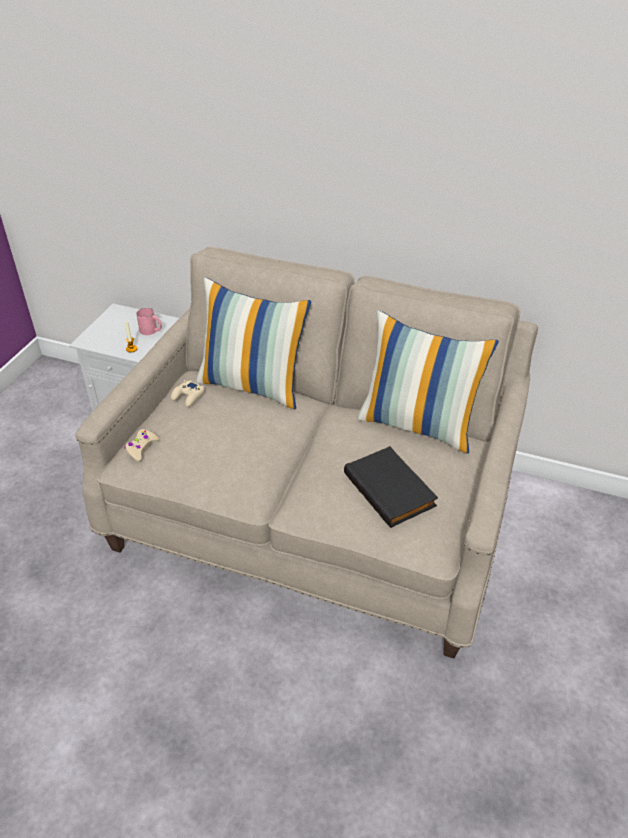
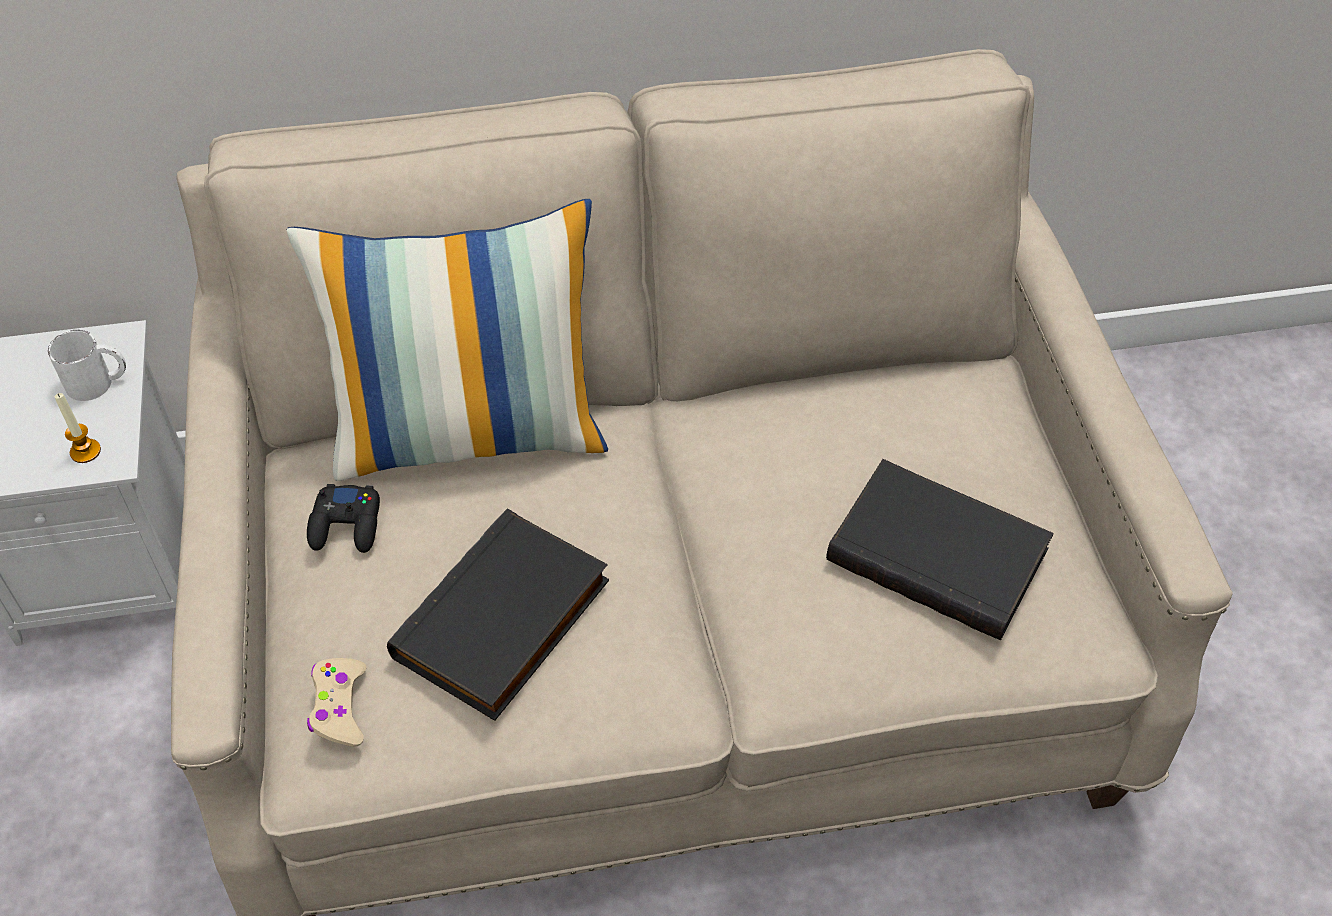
camera: 30 degrees left, 10 degrees up
(151, 330) = (98, 382): pink mug -> white mug
(188, 397) = (347, 525): beige game controller -> black game controller
(214, 445) = (504, 622): none -> black book
(418, 425) = (875, 378): pillow -> none

